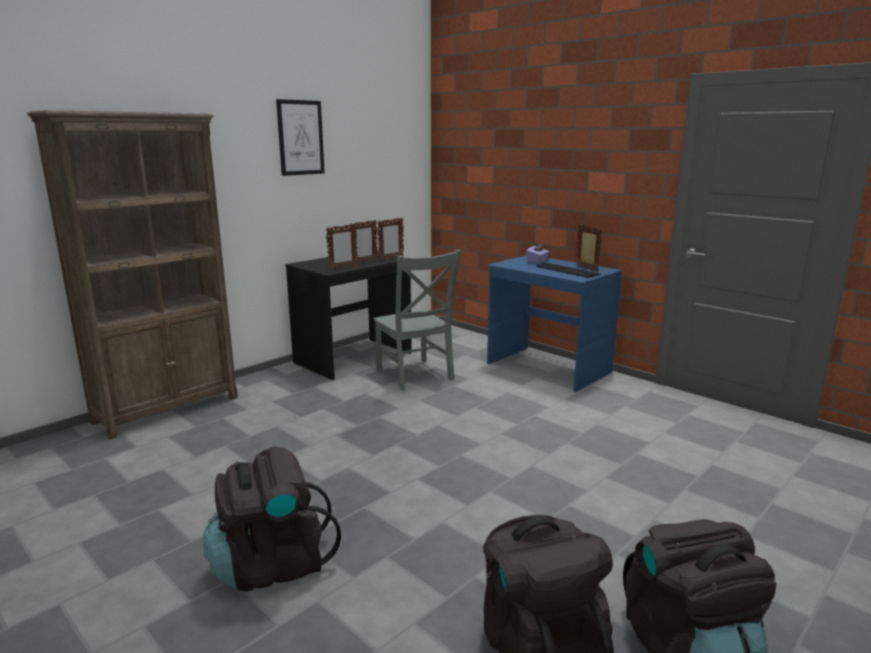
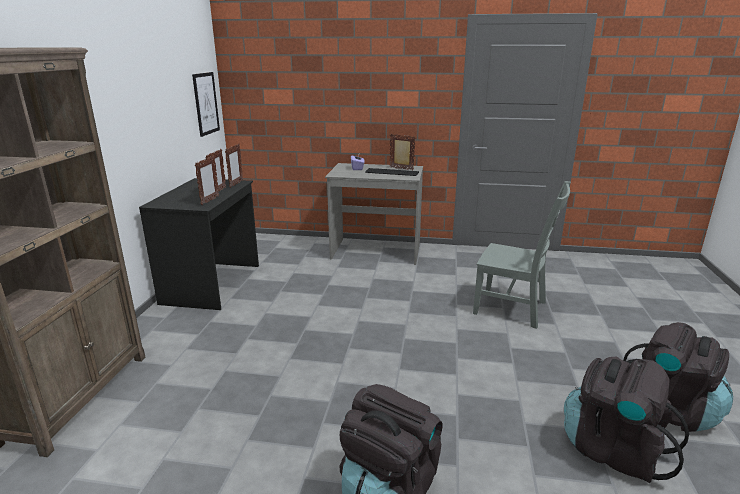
camera: 35 degrees left, 5 degrees up
(300, 138) = (129, 69): picture -> picture (206, 103)
(415, 376) = (287, 285): grey chair -> grey chair (513, 309)
(547, 368) = (375, 251): blue desk -> grey desk

